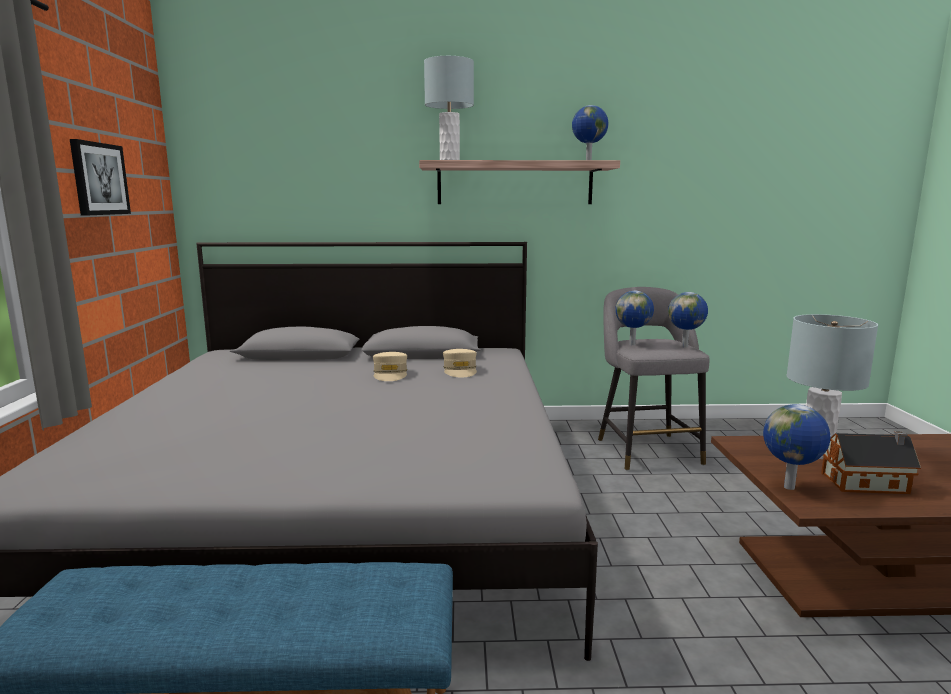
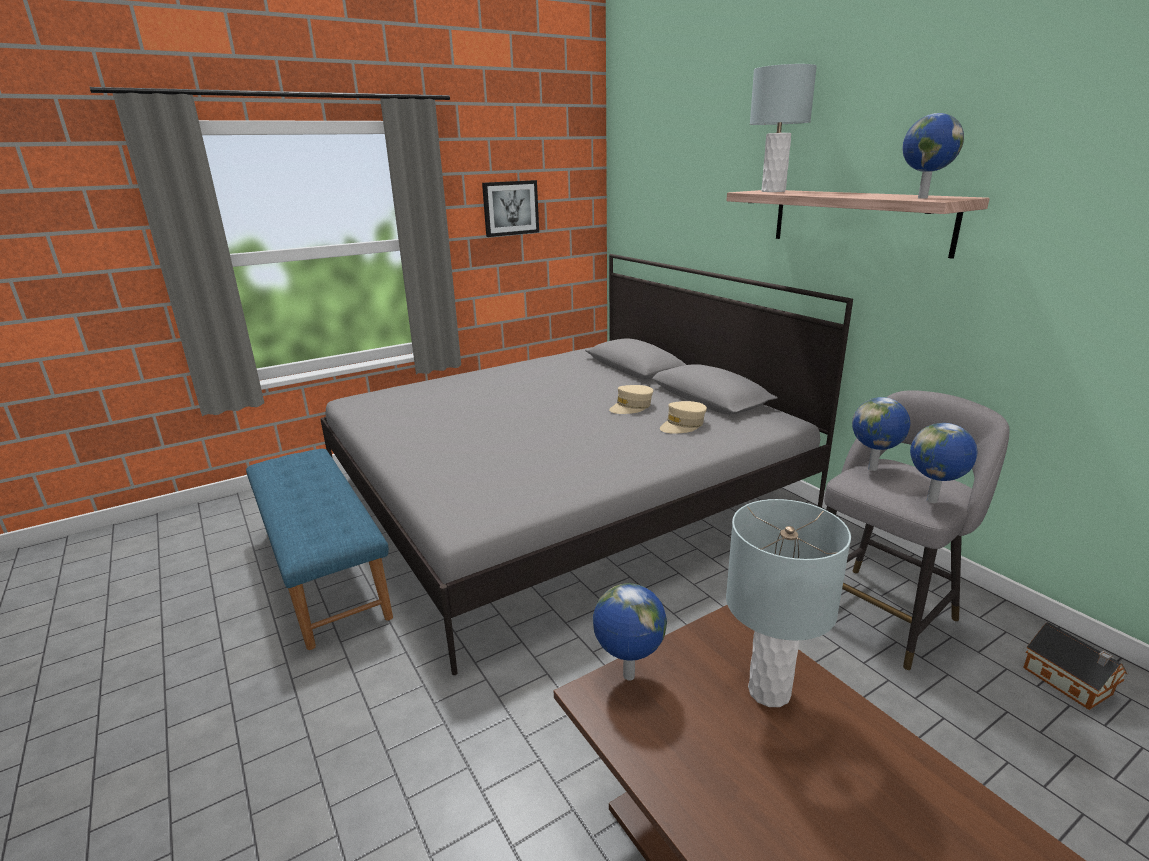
camera: 60 degrees right, 10 degrees up
(868, 483) = (705, 744): toy house -> toy house (1069, 683)

